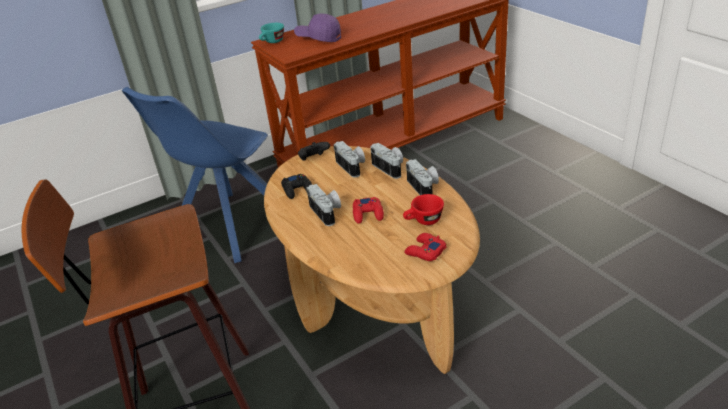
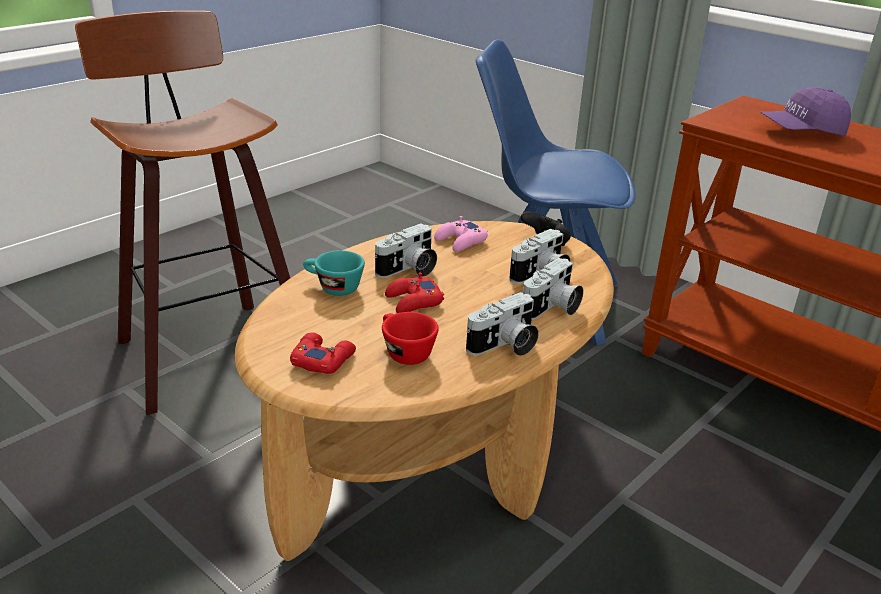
camera: 70 degrees right, 5 degrees down
(272, 42) = (751, 106): turquoise cup -> turquoise cup (333, 288)
(297, 189) = (461, 241): black game controller -> pink game controller
(318, 38) = (801, 132): purple cap -> purple cap turned 105 degrees counterclockwise

